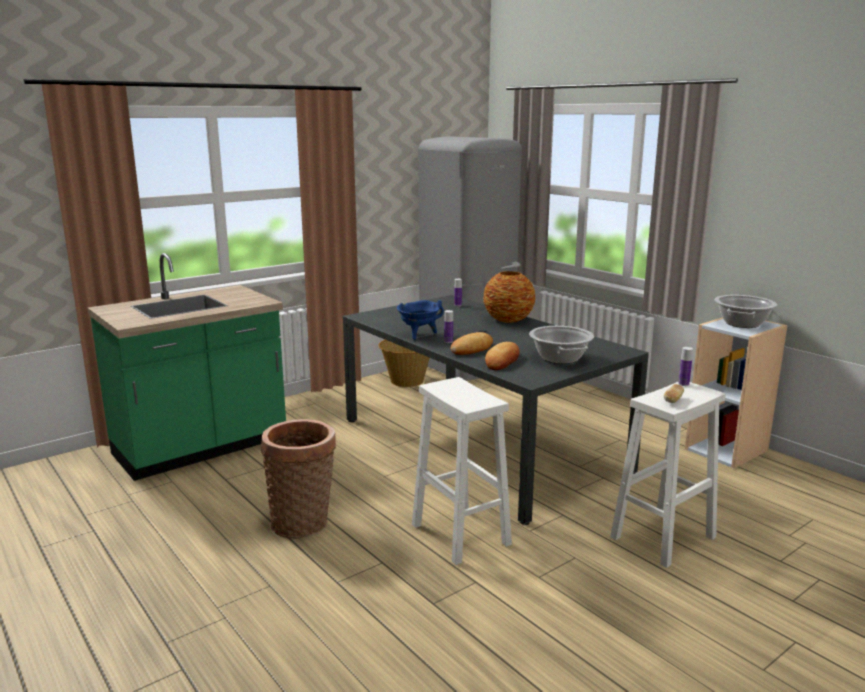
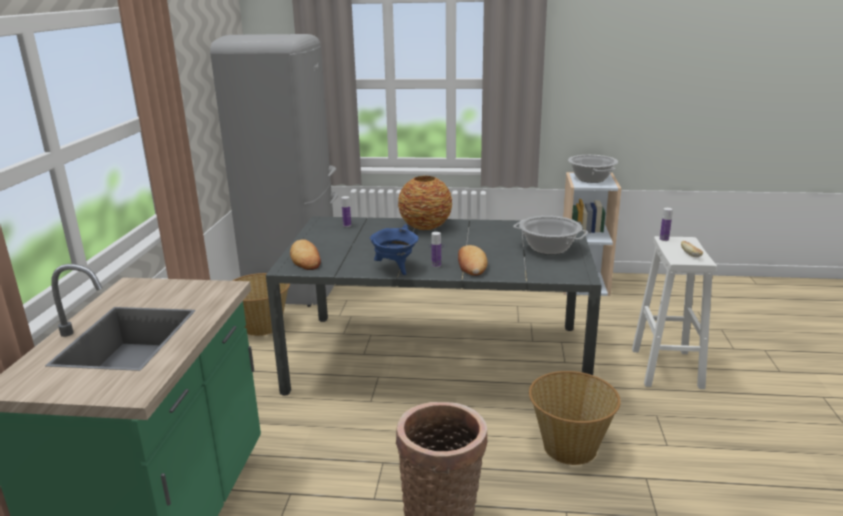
camera: 45 degrees left, 5 degrees up
(461, 535) = (569, 446): white stool -> basket
(502, 361) = (521, 267): bread -> bread (306, 259)

